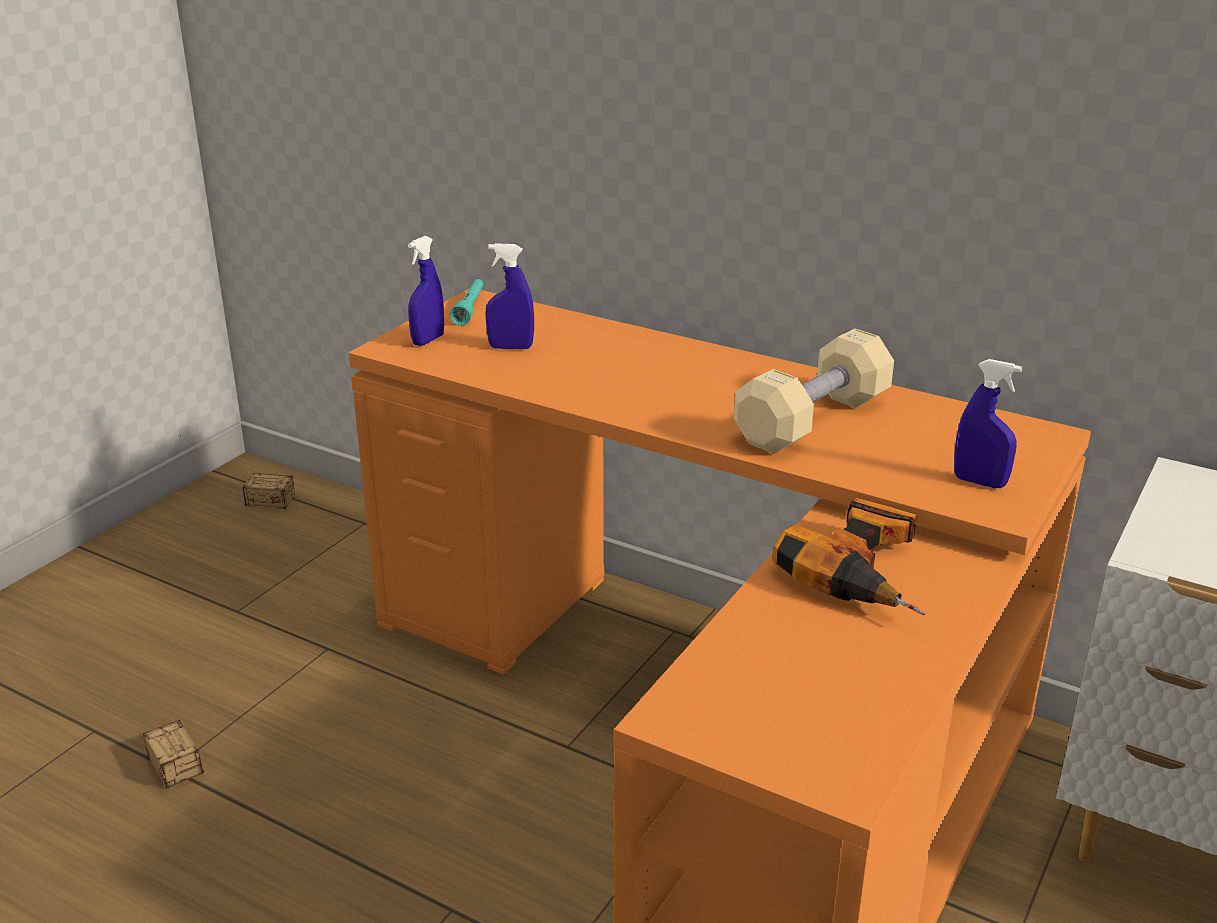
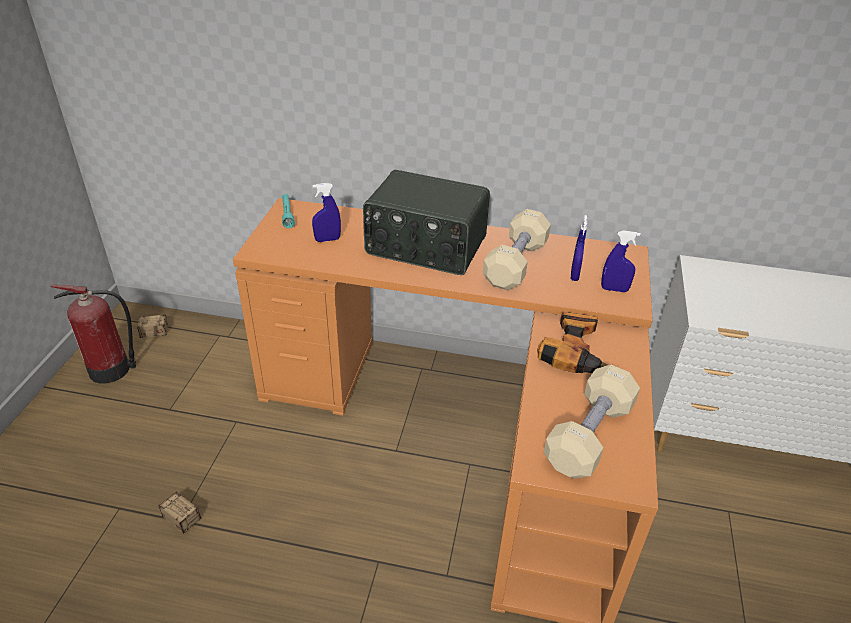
camera: 20 degrees left, 10 degrees up
(184, 541) = (112, 369): none -> fire extinguisher
(428, 340) = (276, 242): blue spray bottle -> blue spray bottle (574, 275)
(666, 377) = (425, 247): none -> radio
(802, 694) = (589, 435): none -> beige dumbbell

